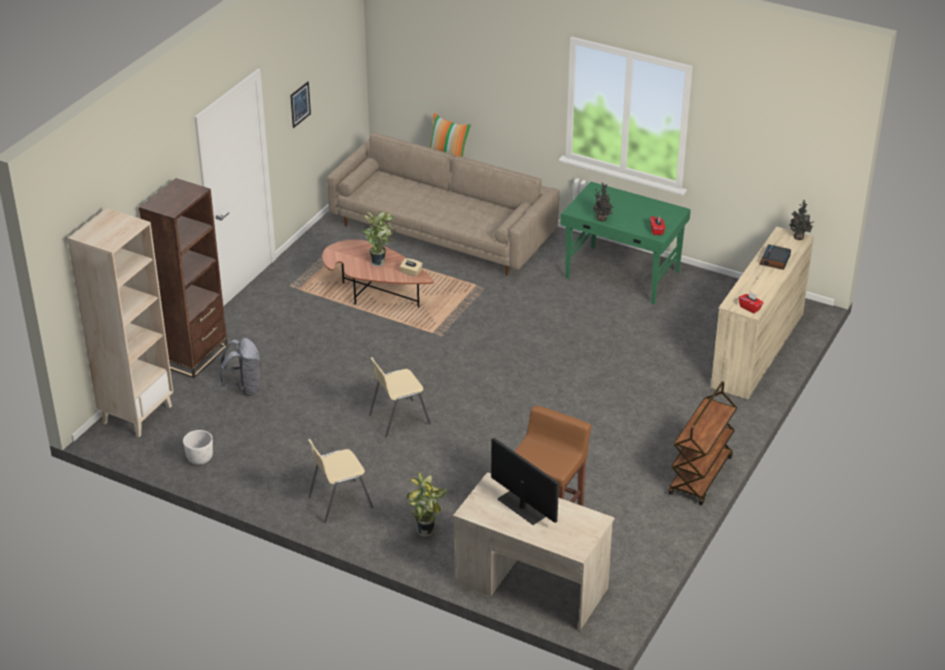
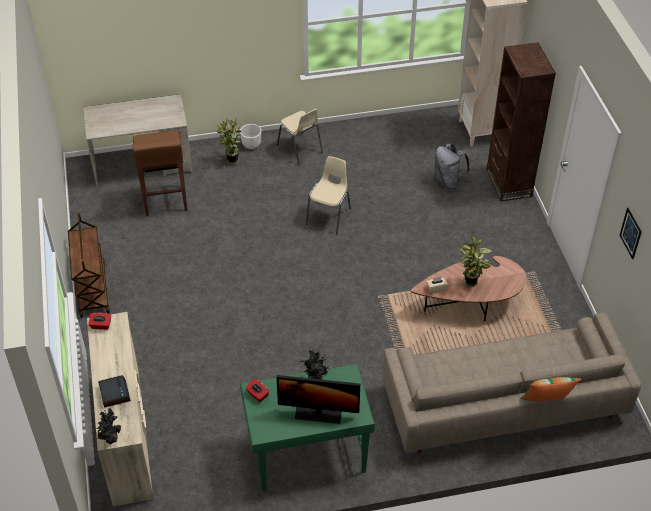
camera: 140 degrees right, 10 degrees up
(200, 459) = (408, 128): white planter -> white planter (251, 145)
(339, 502) = (300, 149): beige chair -> beige chair turned 120 degrees clockwise
(523, 506) = (145, 117): monitor -> monitor (318, 413)

